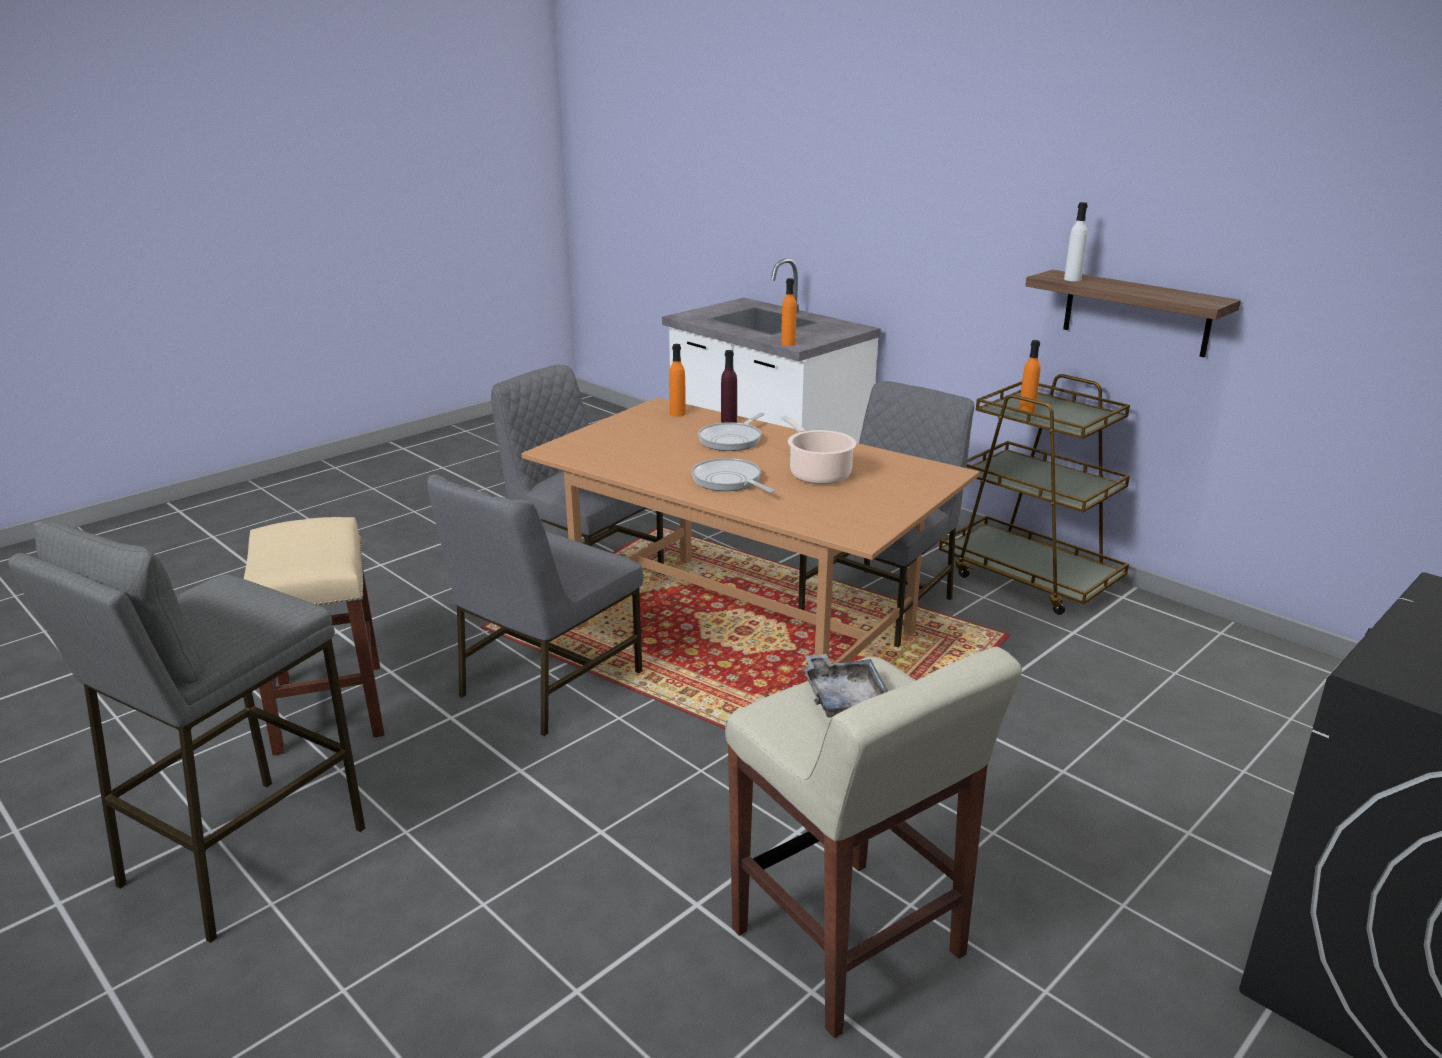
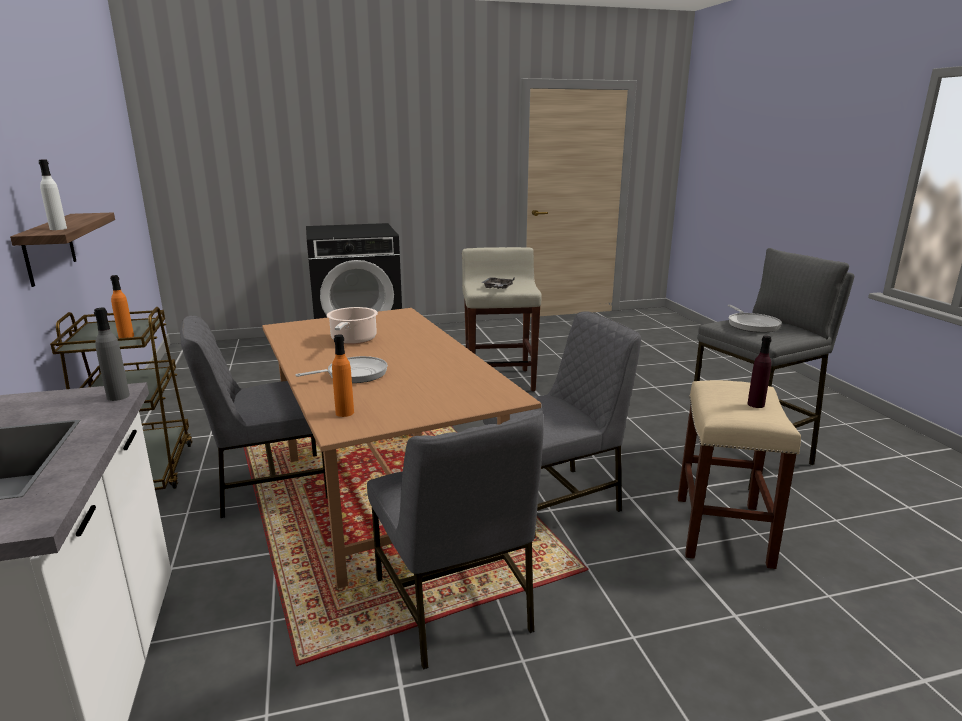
camera: 150 degrees left, 5 degrees down
(729, 421) = (319, 392): purple bottle -> purple bottle (755, 404)
(729, 481) = (415, 347): frying pan -> frying pan (752, 325)
(788, 344) = (118, 396): orange bottle -> grey bottle

